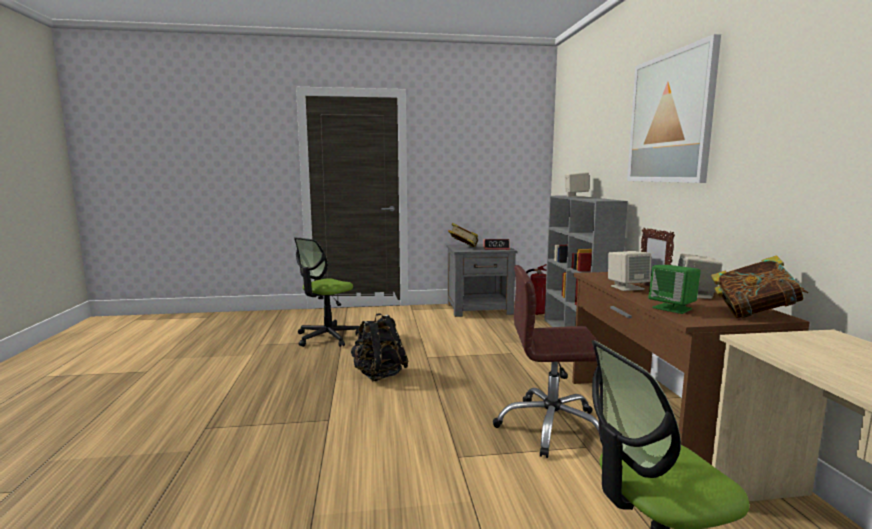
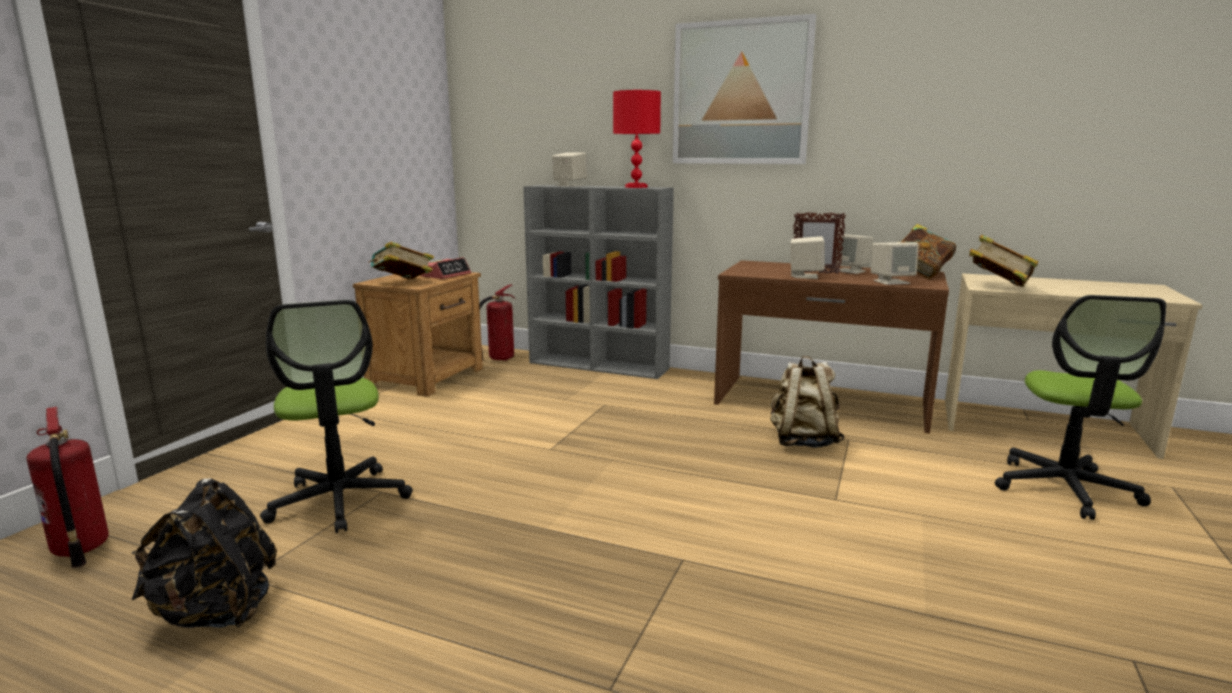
camera: 60 degrees left, 5 degrees up
(264, 320) = (80, 550): none -> fire extinguisher
(378, 375) = (568, 493): black backpack -> black backpack (216, 612)
(480, 309) = (428, 377): grey nightstand -> brown nightstand
(551, 427) = (803, 441): brown office chair -> beige backpack
(599, 199) = (636, 187): none -> red table lamp
(672, 308) = (891, 282): green speaker -> beige speaker
(771, 344) = (997, 287): none -> book

